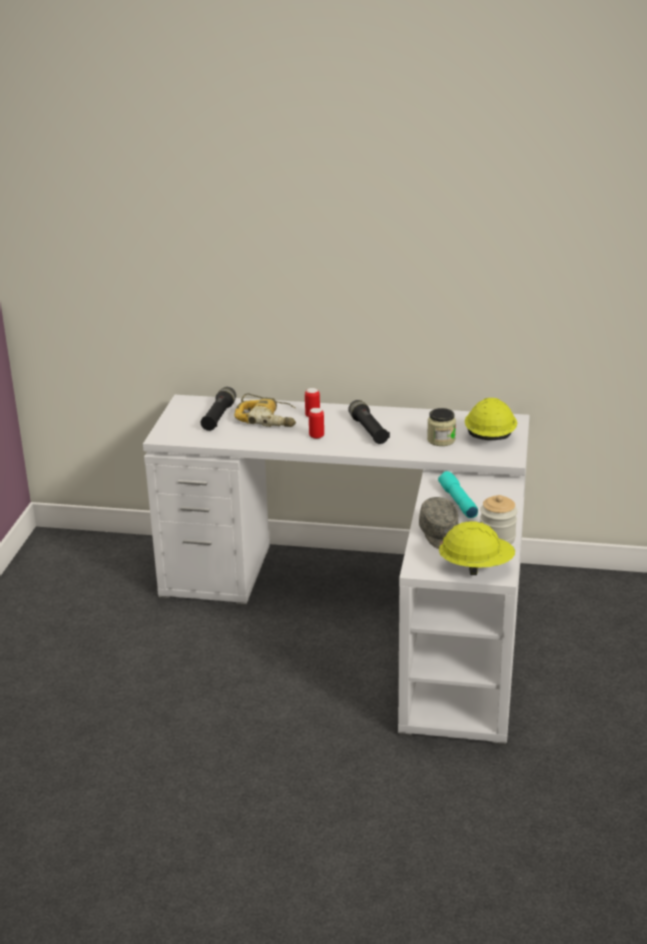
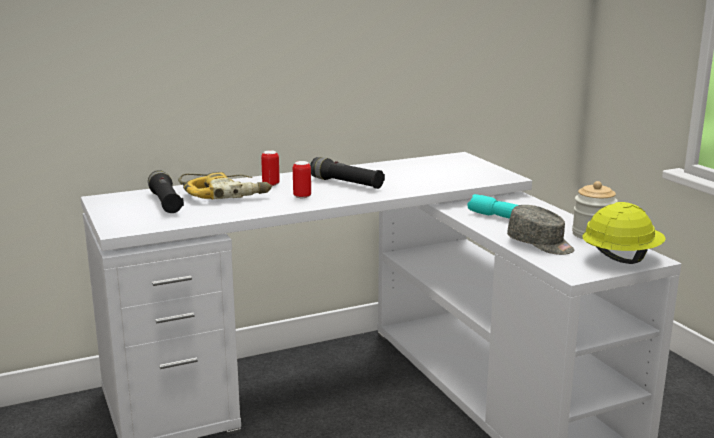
camera: 35 degrees left, 10 degrees down
(441, 440) = (426, 177): jar -> none
(489, 437) = (463, 168): yellow hard hat -> none

